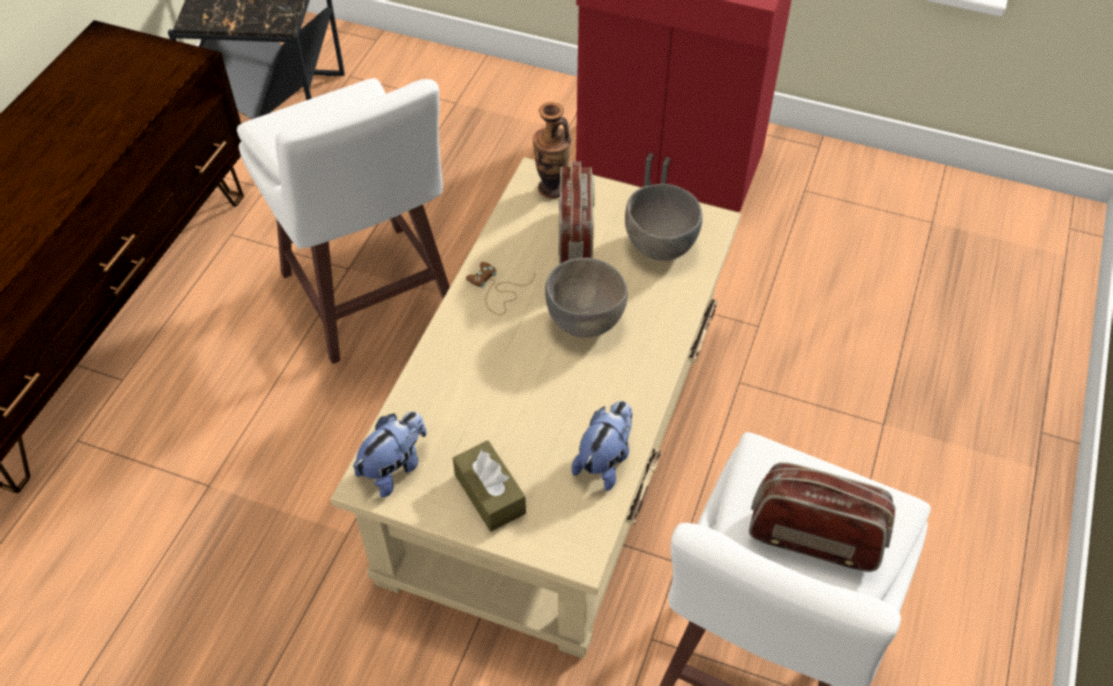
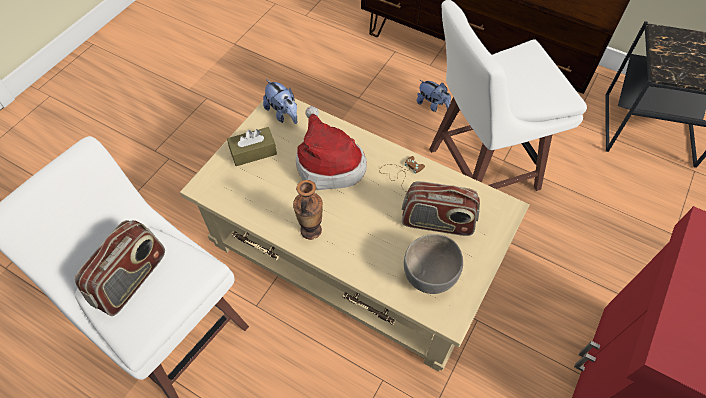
camera: 100 degrees right, 5 degrees up
(496, 382) = (328, 163): none -> hat
(552, 189) = (494, 216): vase -> vase (311, 230)
(585, 322) = (366, 217): grey bowl -> none
(605, 460) = (257, 209): plush toy -> plush toy (432, 105)

